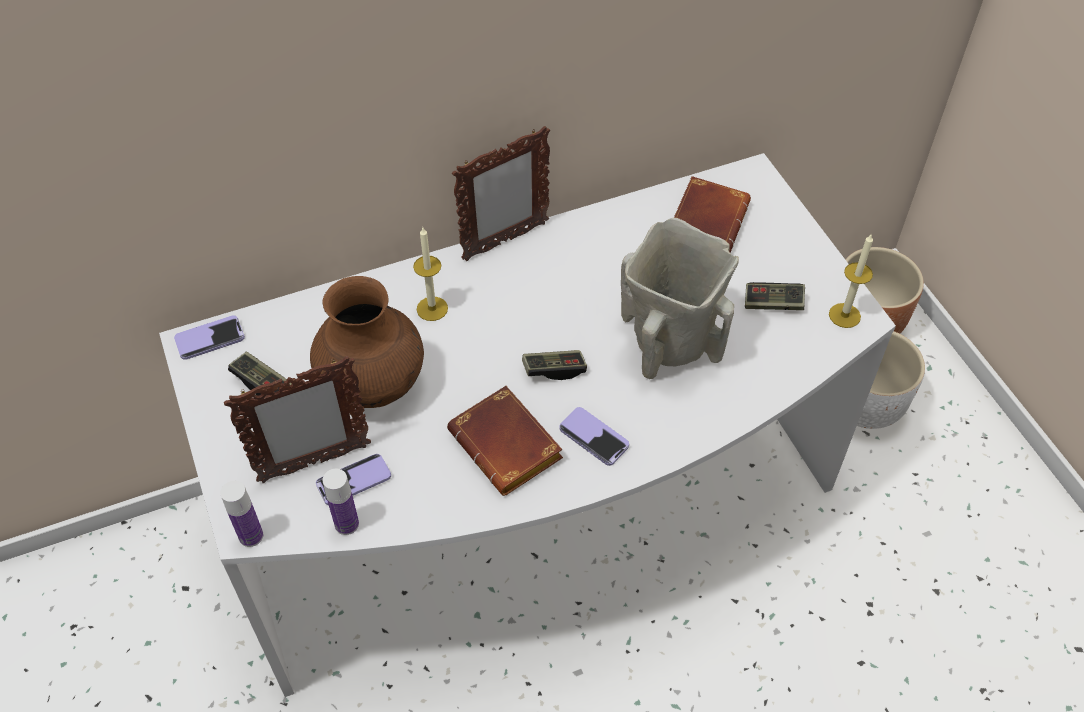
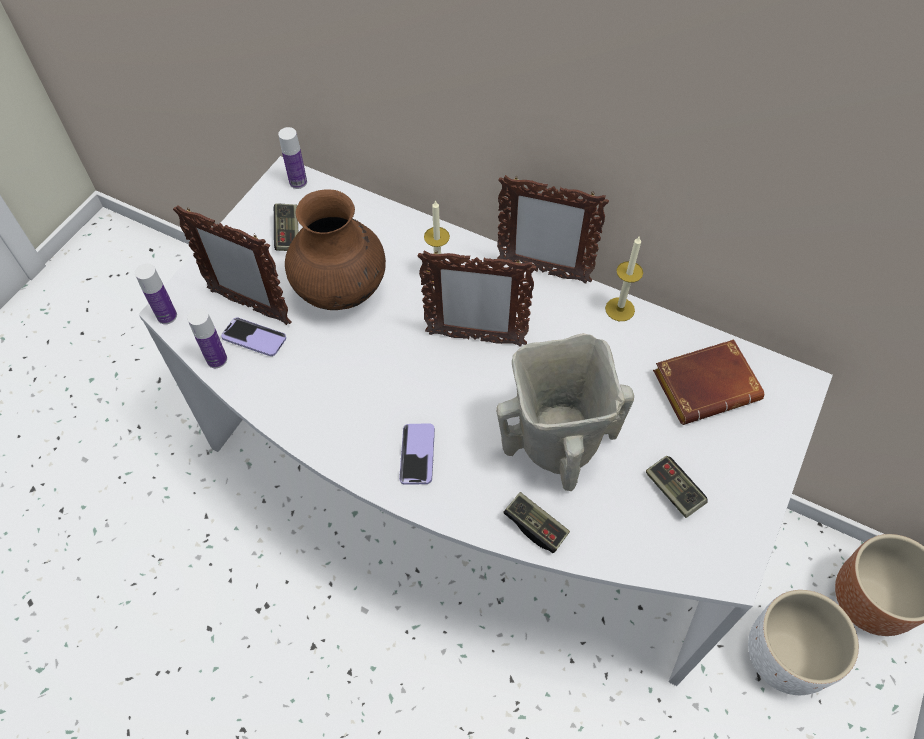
camera: 50 degrees right, 5 degrees up
(210, 339) = (298, 182): phone -> bottle
(509, 447) = (361, 407): brown book -> none
(522, 327) = (474, 339): none -> picture frame
(554, 369) = (455, 385): game controller -> game controller (535, 526)
(844, 315) = (719, 555): candle -> candle (620, 309)

